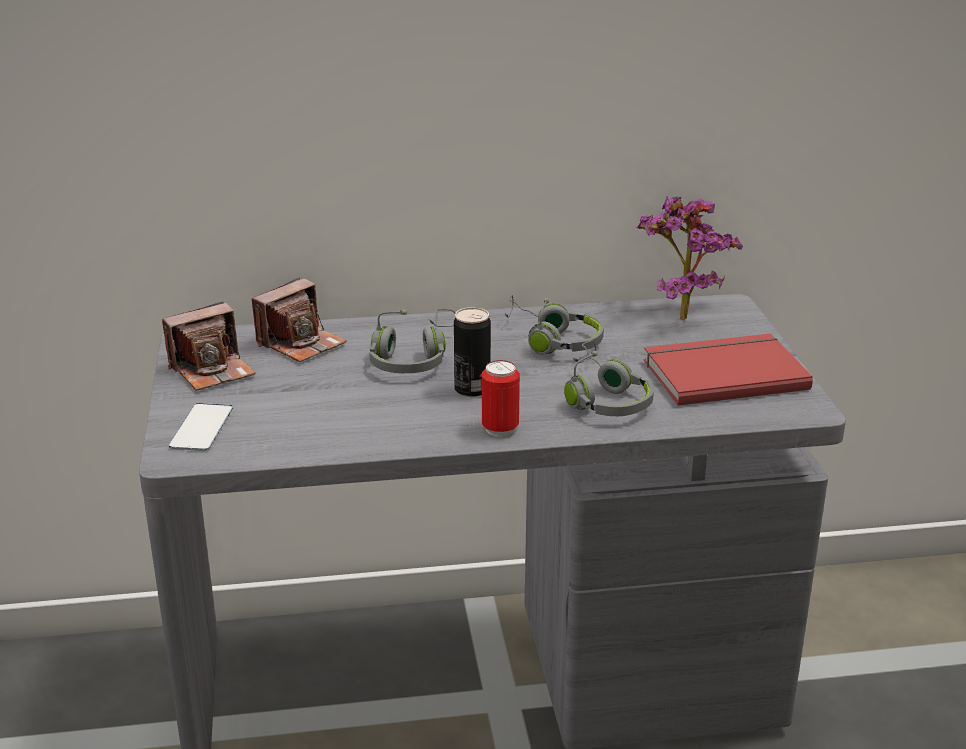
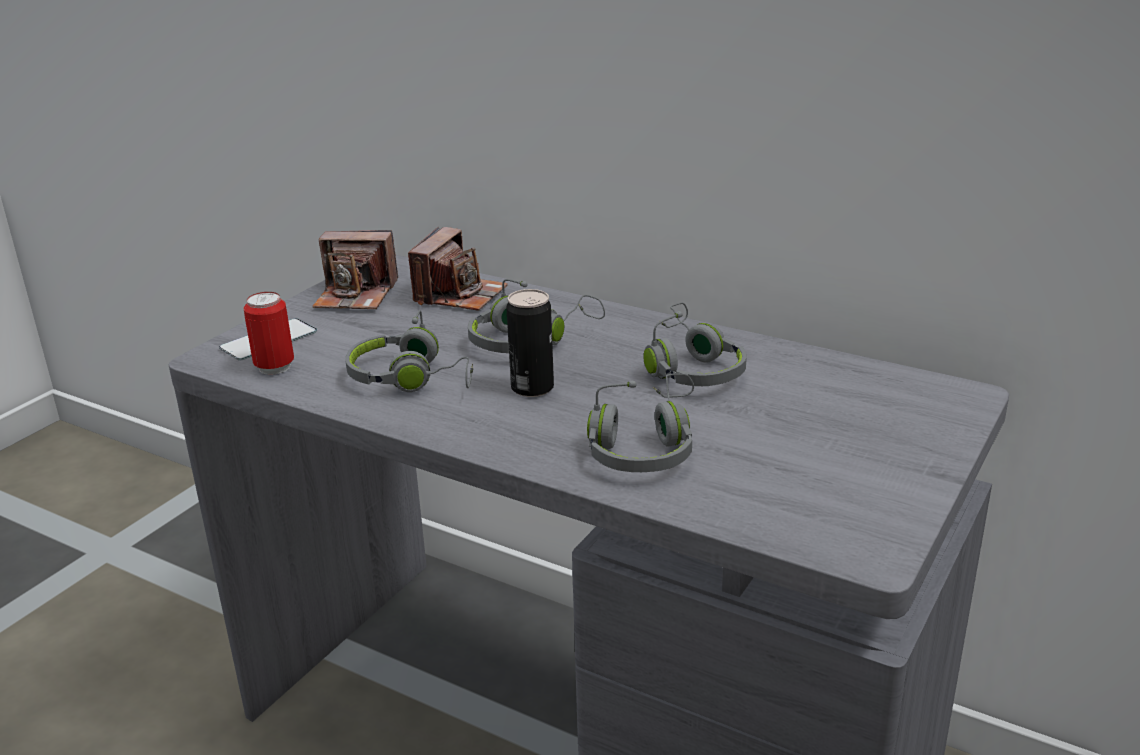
camera: 40 degrees right, 0 degrees up
(301, 343) = (459, 295): camera -> camera turned 60 degrees counterclockwise
(374, 414) = (412, 378): none -> grey headphones
(500, 429) = (493, 436): can -> can (274, 367)
(678, 315) = (880, 386): potted plant -> none
(722, 373) = (828, 469): red book -> none

